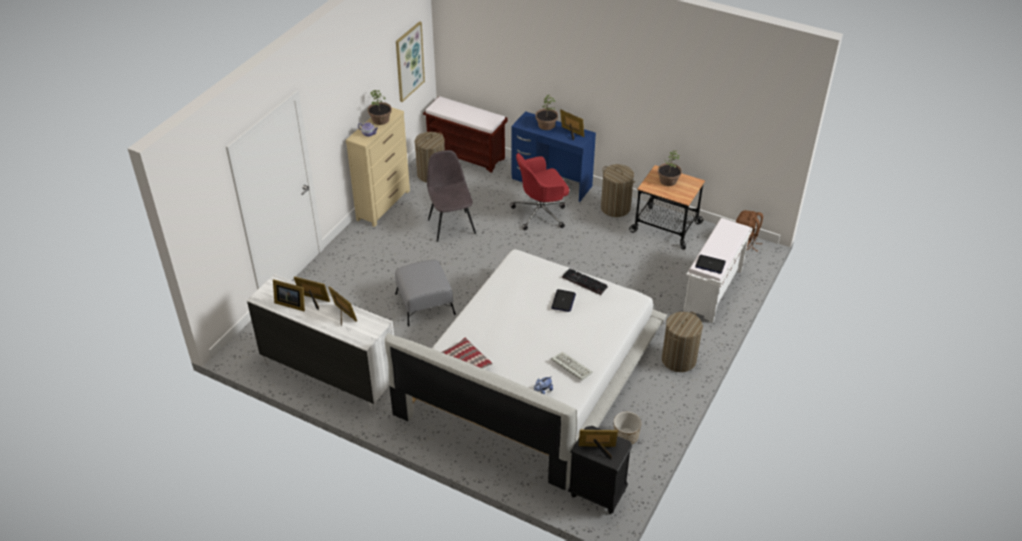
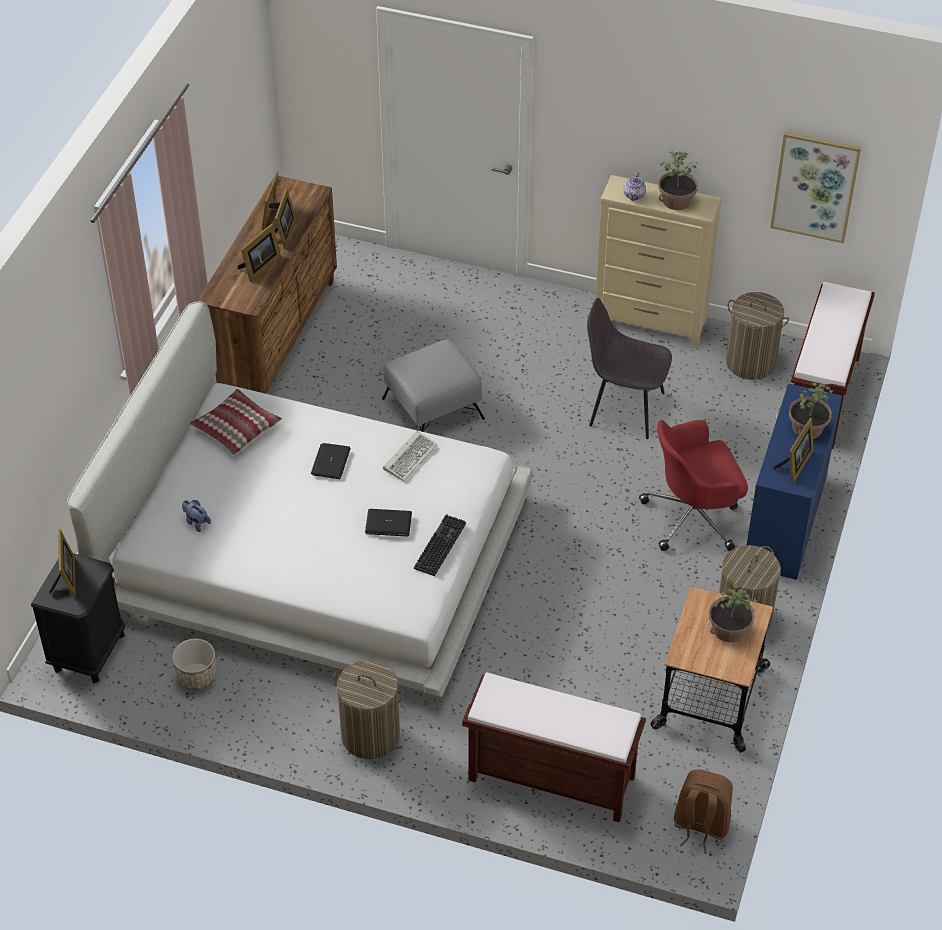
camera: 80 degrees right, 5 degrees up
(329, 373) = (275, 336): white dresser -> brown dresser
(451, 225) = (624, 408): grey chair -> grey chair turned 135 degrees counterclockwise
(541, 213) = (694, 517): red office chair -> red office chair turned 75 degrees counterclockwise
(570, 367) = (248, 548): keyboard -> keyboard (410, 456)
(710, 264) = (500, 700): laptop -> laptop (331, 462)
(713, 292) = (549, 778): white bench -> brown bench

